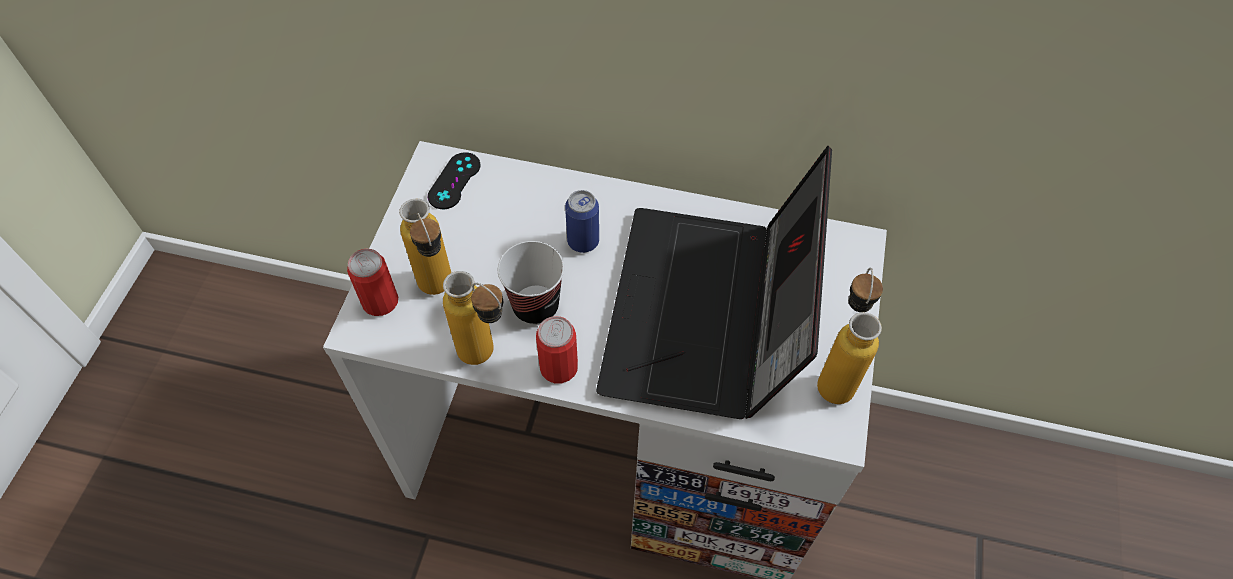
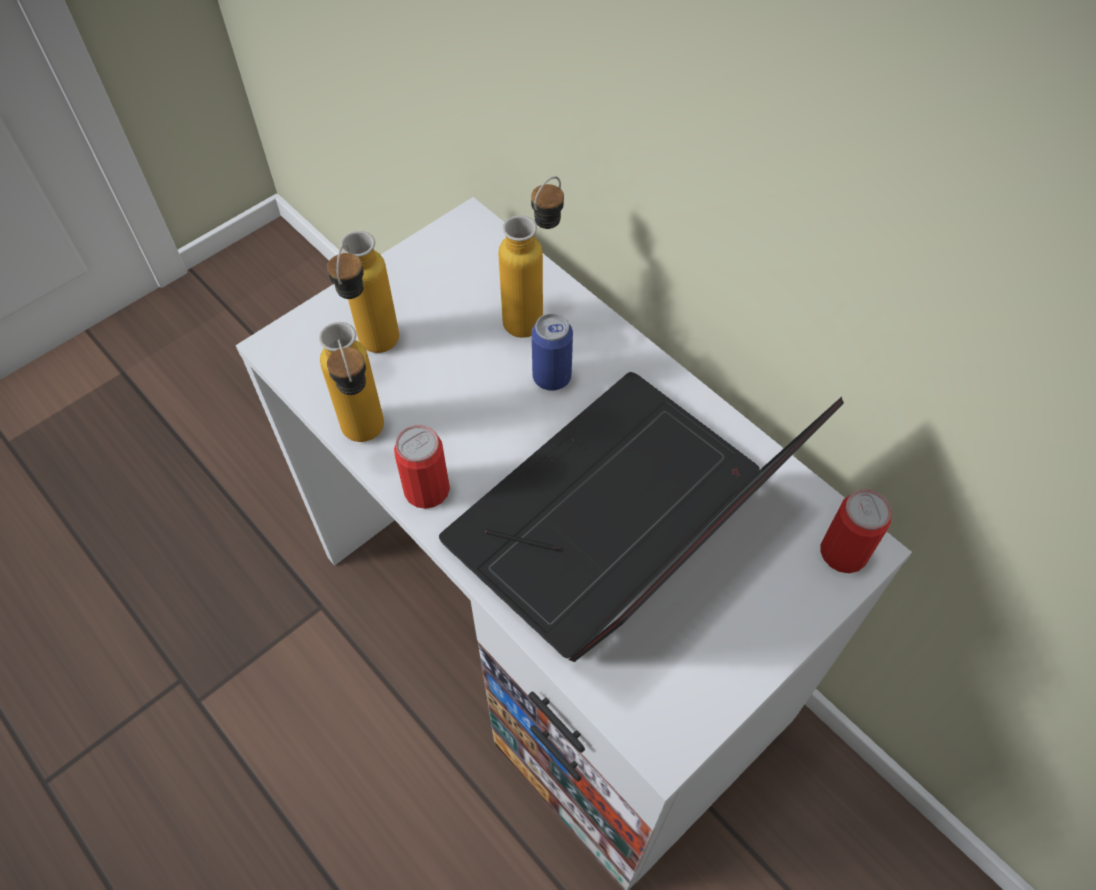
camera: 35 degrees right, 0 degrees up
(380, 301) = (316, 330): can -> can (843, 552)
(454, 181) = (474, 251): black game controller -> none
(535, 306) = (453, 416): cup -> none
(835, 374) = (714, 677): bottle -> bottle (534, 314)

